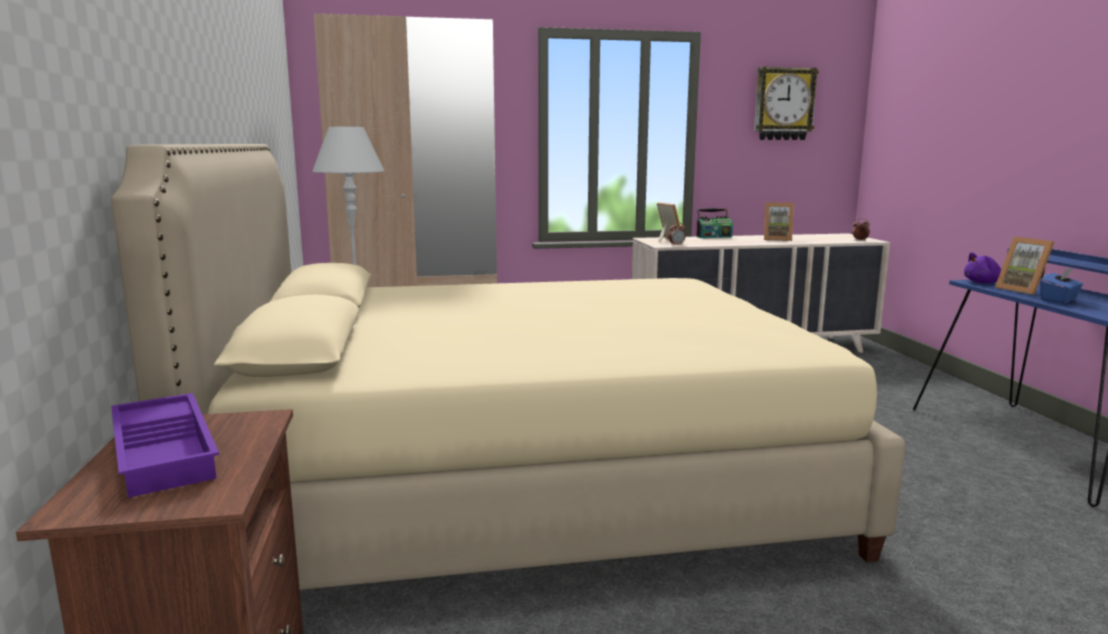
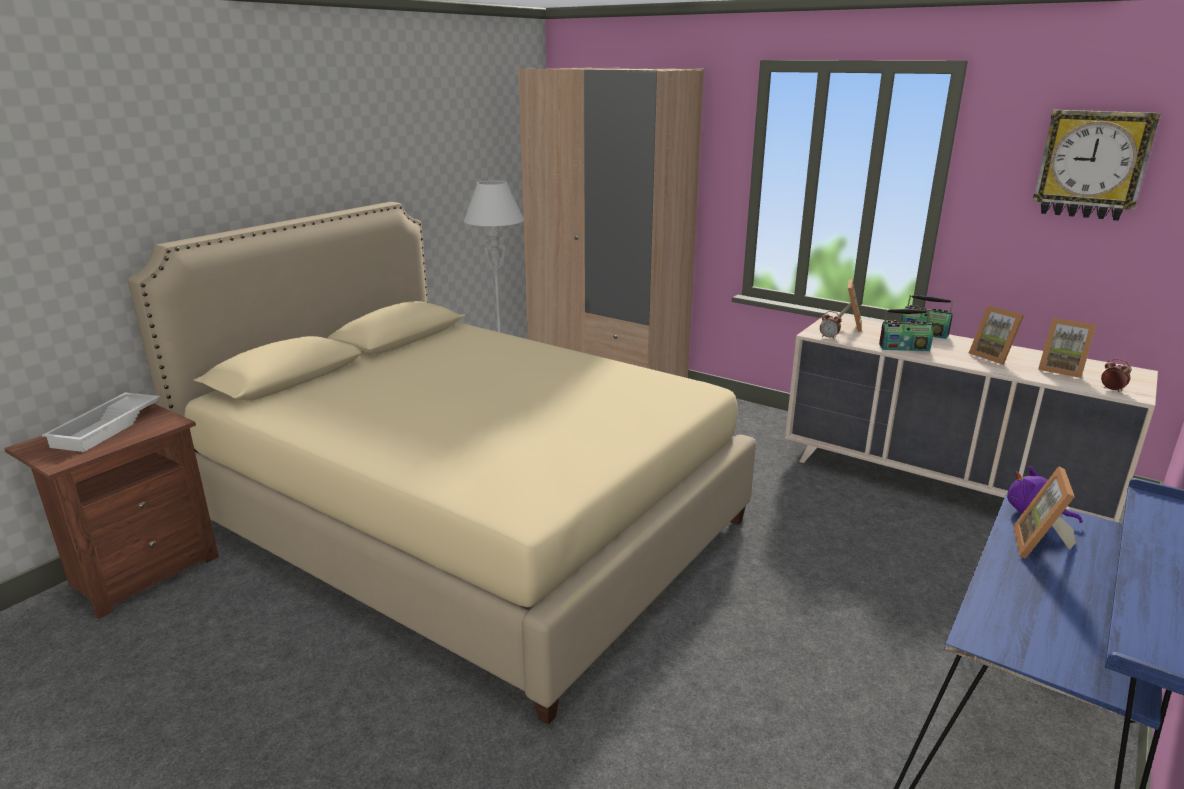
camera: 45 degrees right, 10 degrees up
(167, 452) = (108, 428): purple tray -> white tray
(727, 242) = (903, 347): none -> radio
(818, 238) = (1061, 370): none -> picture frame
(1059, 300) = (1023, 580): blue tissue box -> none

